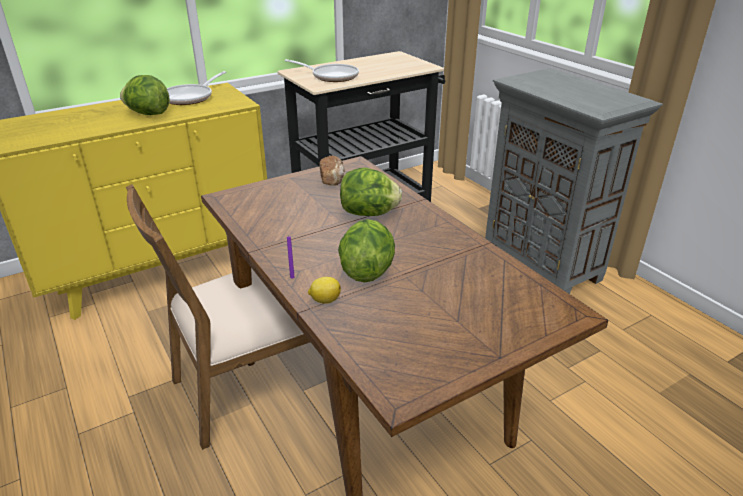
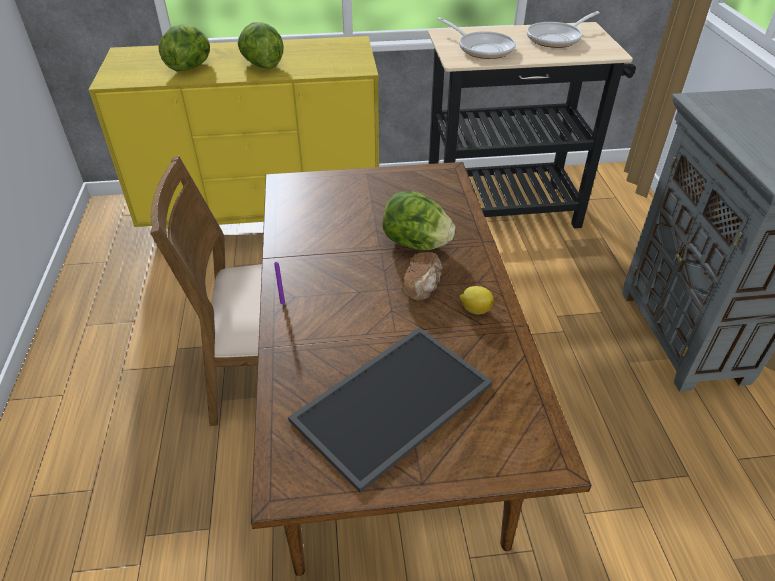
camera: 25 degrees right, 10 degrees up
(191, 97) = (317, 50): frying pan -> frying pan (557, 38)
(324, 300) = (293, 342): lemon -> lemon (475, 309)
(332, 179) = (409, 187): bread -> bread (423, 286)
(366, 270) = (360, 319): lettuce -> lettuce (190, 67)
(434, 313) = (392, 399): none -> tray

